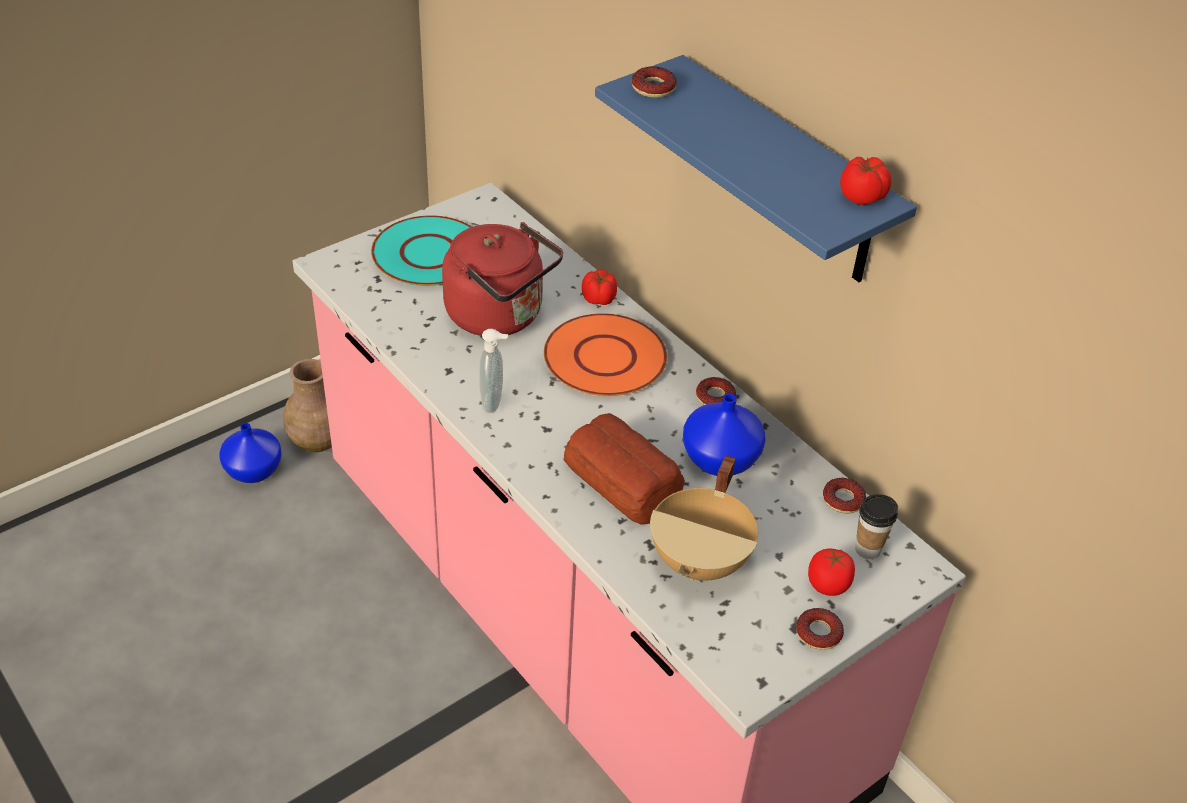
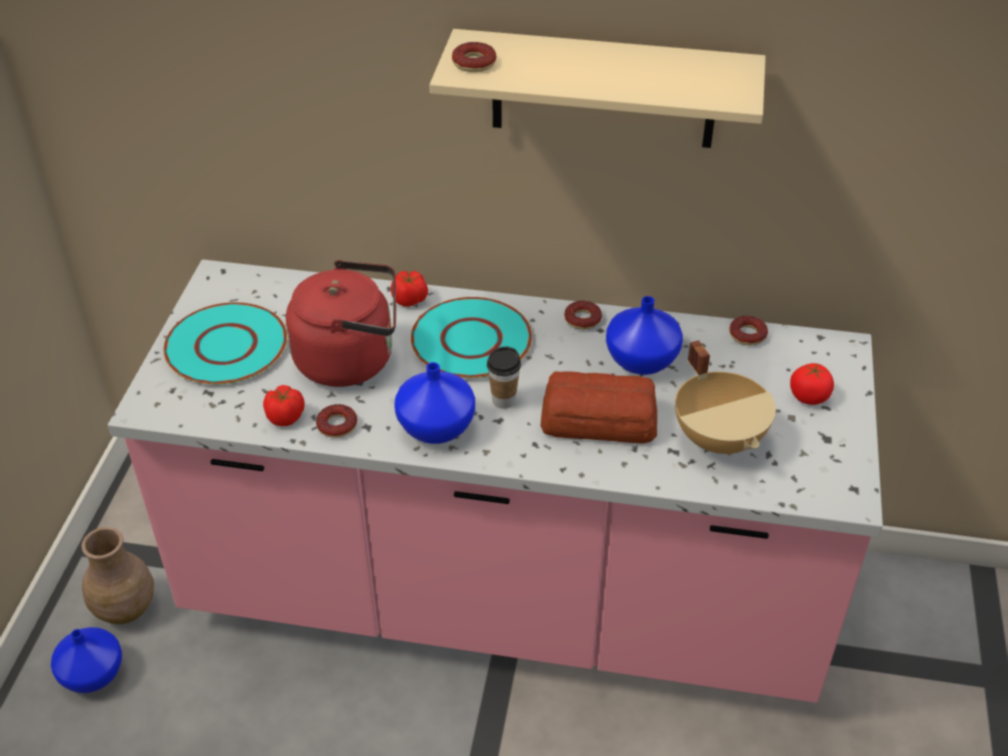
camera: 40 degrees left, 0 degrees up
(494, 402) = (434, 427): soap dispenser -> blue vase
(604, 357) = (470, 340): orange plate -> turquoise plate
(784, 174) = (603, 89): blue shelf -> beige shelf
(818, 633) = (843, 432): donut -> donut (337, 425)
(862, 197) = (727, 66): tomato -> tomato (286, 417)
(868, 549) = (801, 357): cup -> cup (503, 400)

